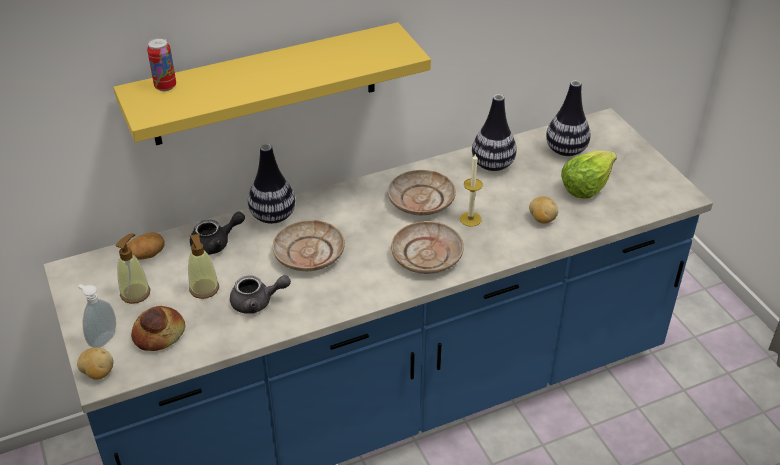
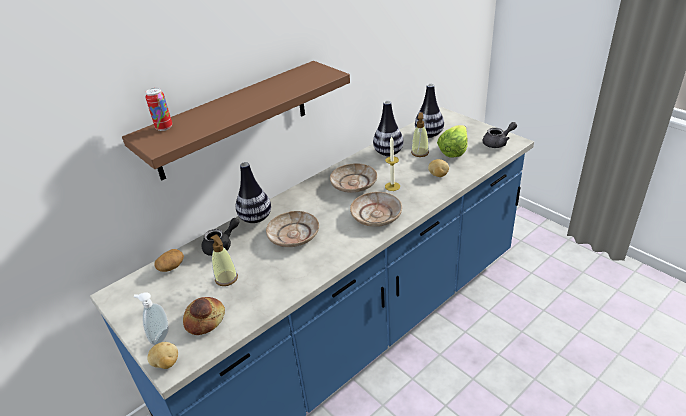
camera: 15 degrees left, 5 degrees down
(135, 293) = (173, 296): soap dispenser -> soap dispenser (420, 152)
(257, 302) = (271, 276): grey teapot -> grey teapot (498, 143)
(265, 85) = (233, 120): yellow shelf -> brown shelf

